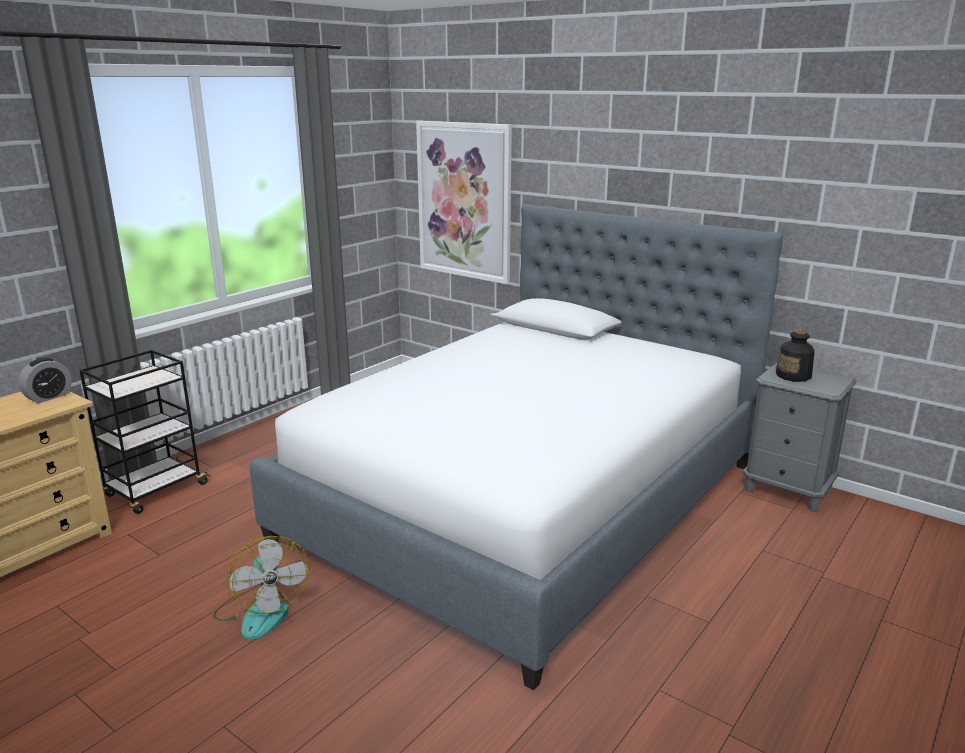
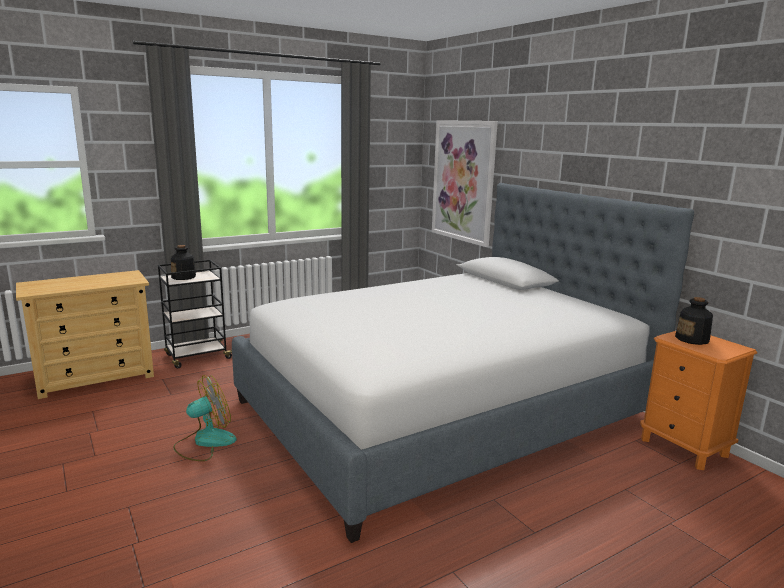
camera: 20 degrees right, 5 degrees down
(49, 397) = (128, 277): alarm clock -> none
(125, 382) = (184, 277): none -> bottle
(261, 611) = (205, 442): fan -> fan turned 120 degrees counterclockwise
(787, 490) = (684, 447): grey nightstand -> orange nightstand

